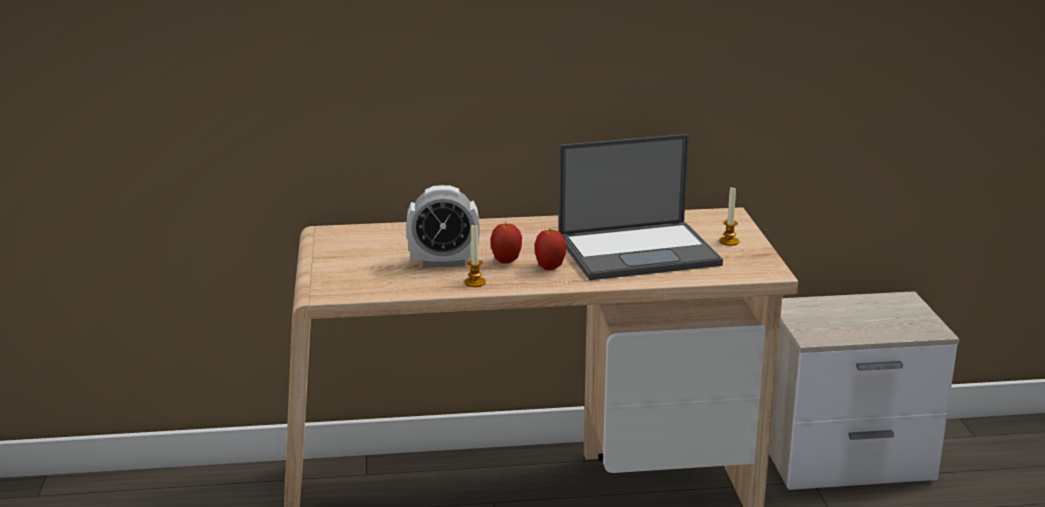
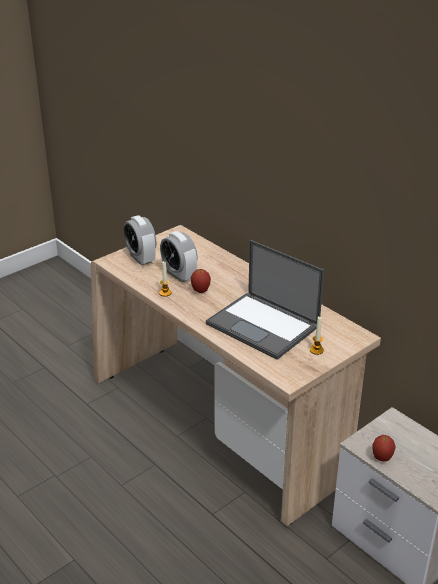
camera: 55 degrees right, 10 degrees up
(356, 272) = (141, 258): none -> alarm clock
(550, 268) = (207, 306): apple -> apple (382, 458)

